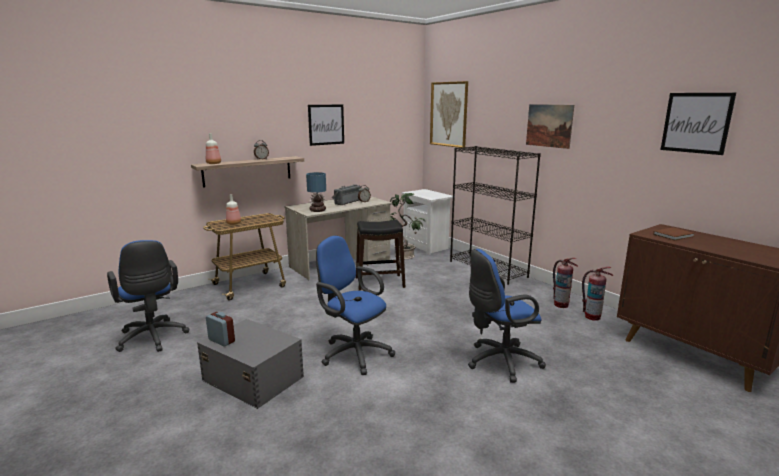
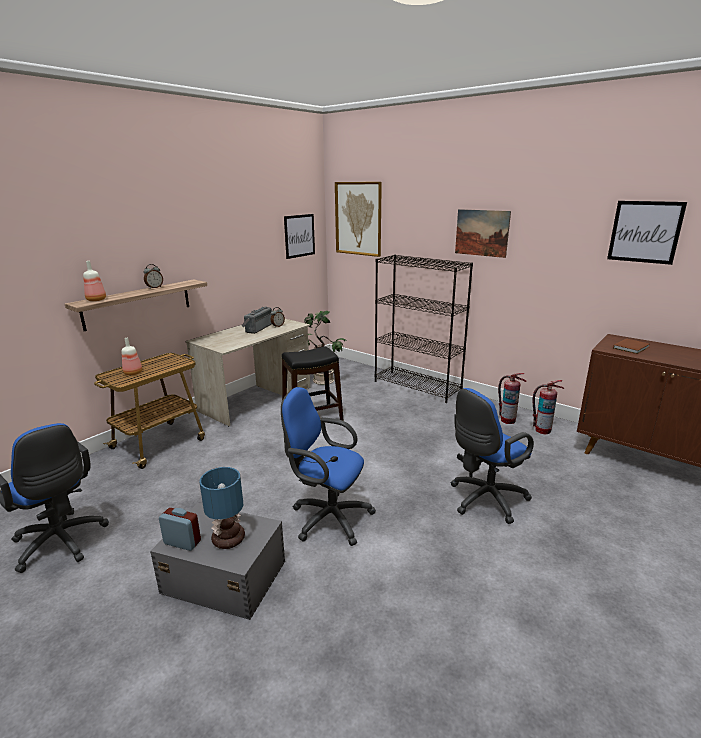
camera: 15 degrees left, 5 degrees up
(317, 210) = (230, 344): table lamp -> table lamp (228, 540)
(326, 124) = (224, 238): picture -> picture (299, 236)
(427, 246) = (341, 365): white nightstand -> none

